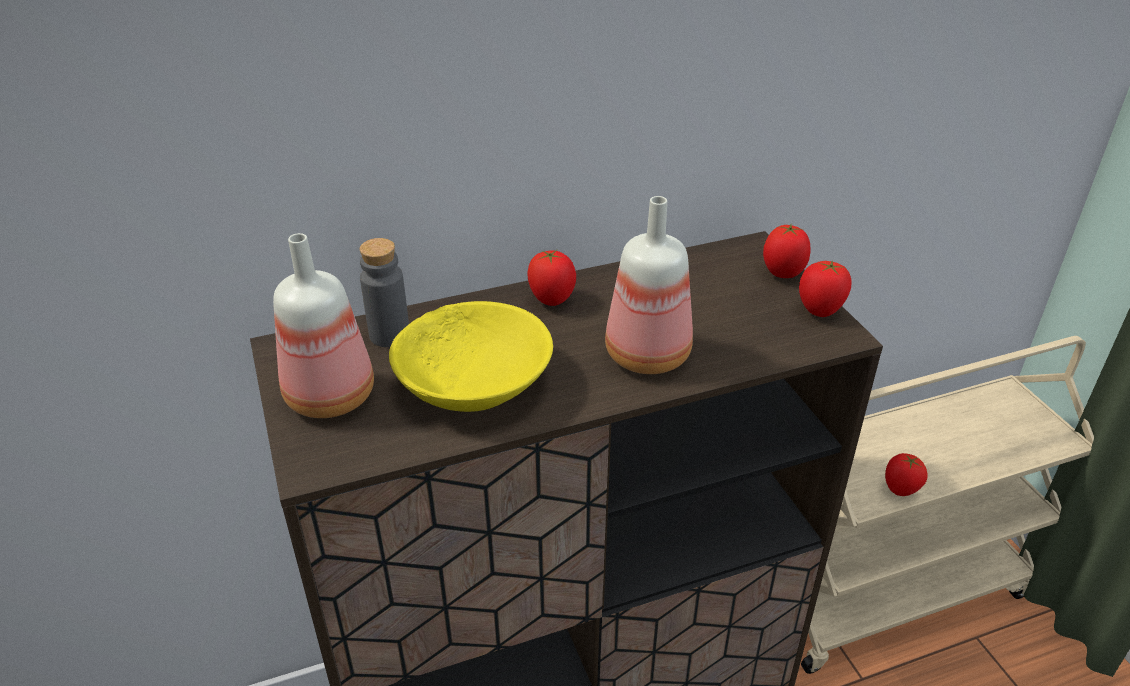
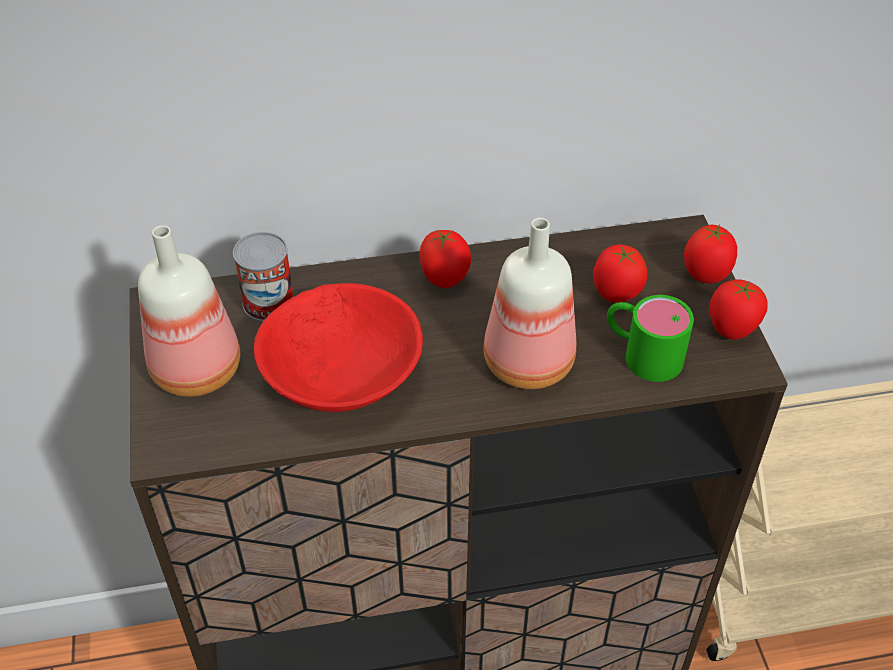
camera: 10 degrees right, 10 degrees up
(389, 335) = (268, 302): grey bottle -> can
(474, 383) = (342, 373): yellow bowl -> red bowl
(747, 336) = (641, 353): none -> green mug
(900, 490) = (830, 499): tomato -> tomato (616, 295)

